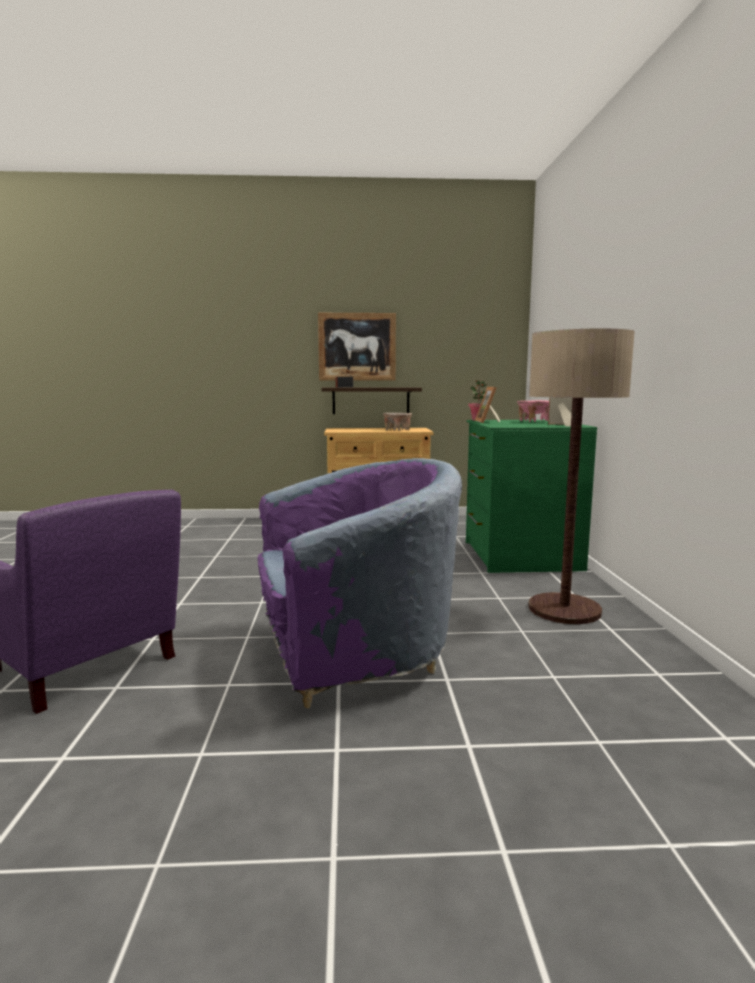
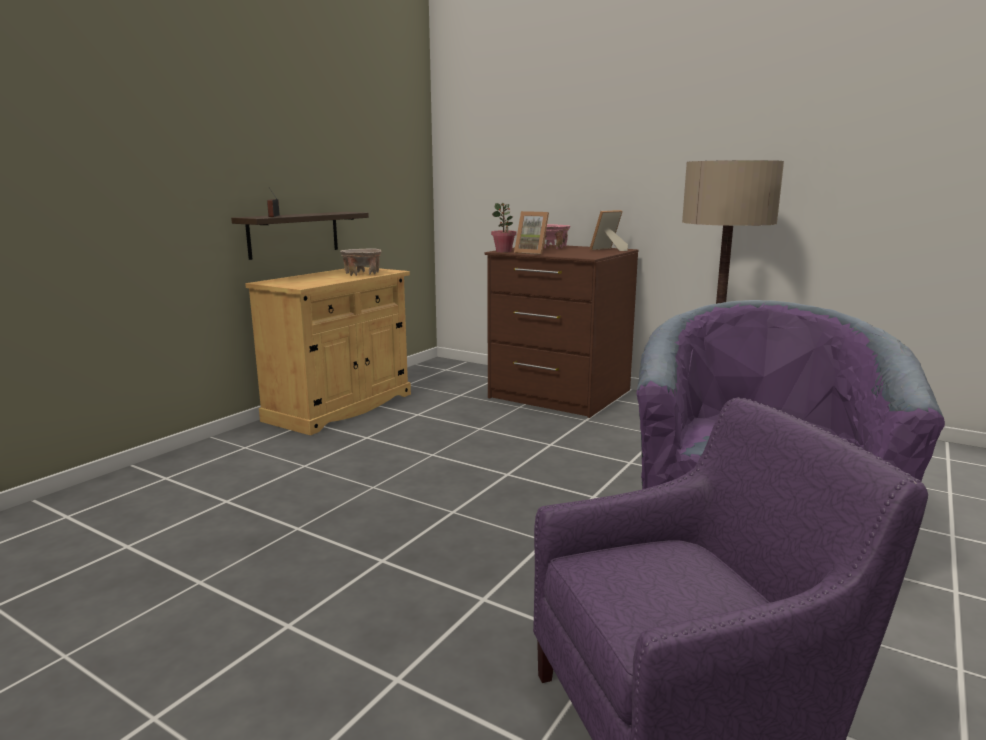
camera: 55 degrees left, 5 degrees up
(357, 347) = (271, 152): picture -> none
(519, 555) = (559, 394): green dresser -> brown dresser

